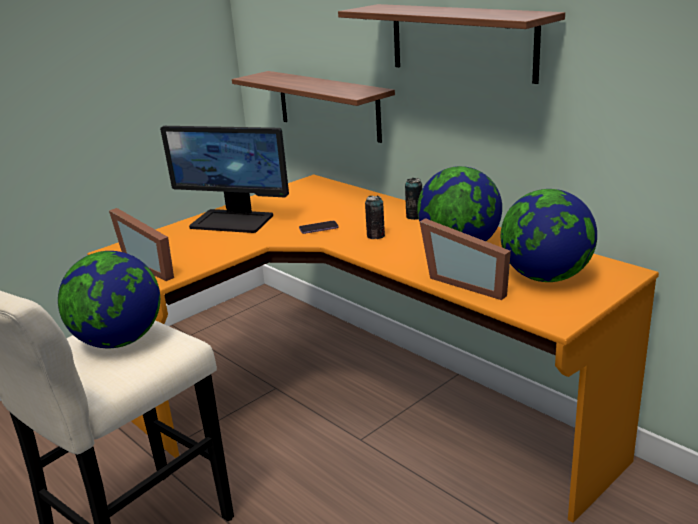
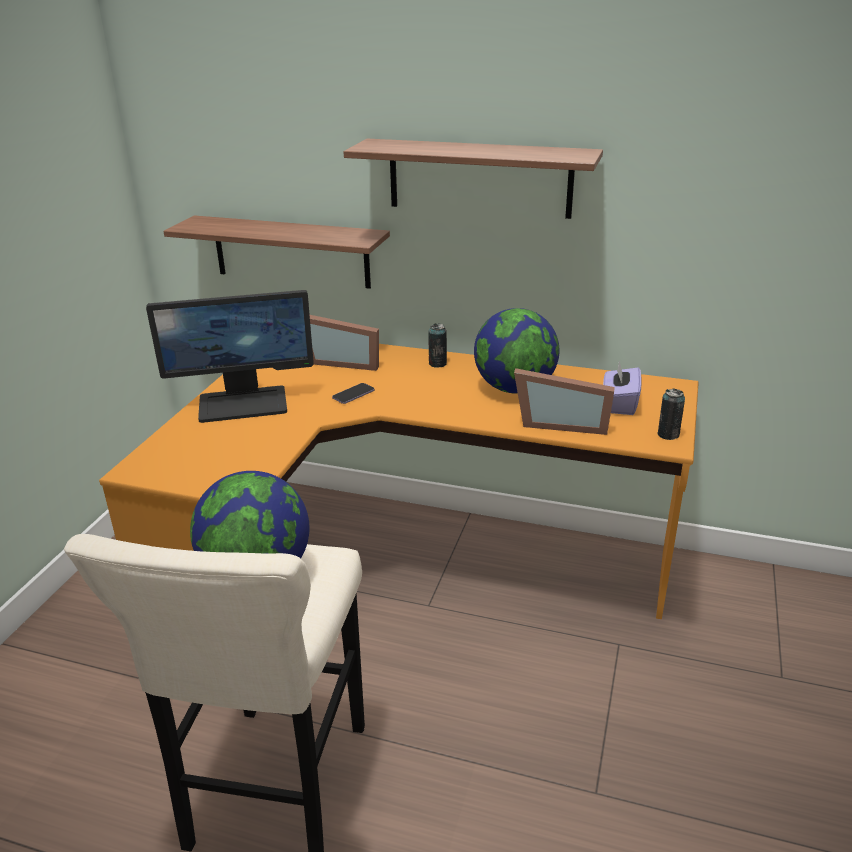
camera: 30 degrees left, 5 degrees up
(153, 265) = (210, 476): picture frame -> picture frame (342, 361)
(375, 236) = (422, 392): can -> can (668, 435)
(545, 277) = (619, 404): globe -> purple tissue box

